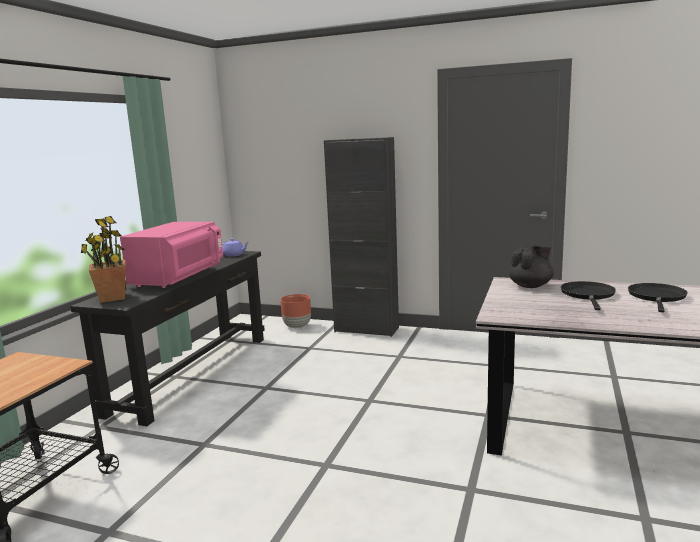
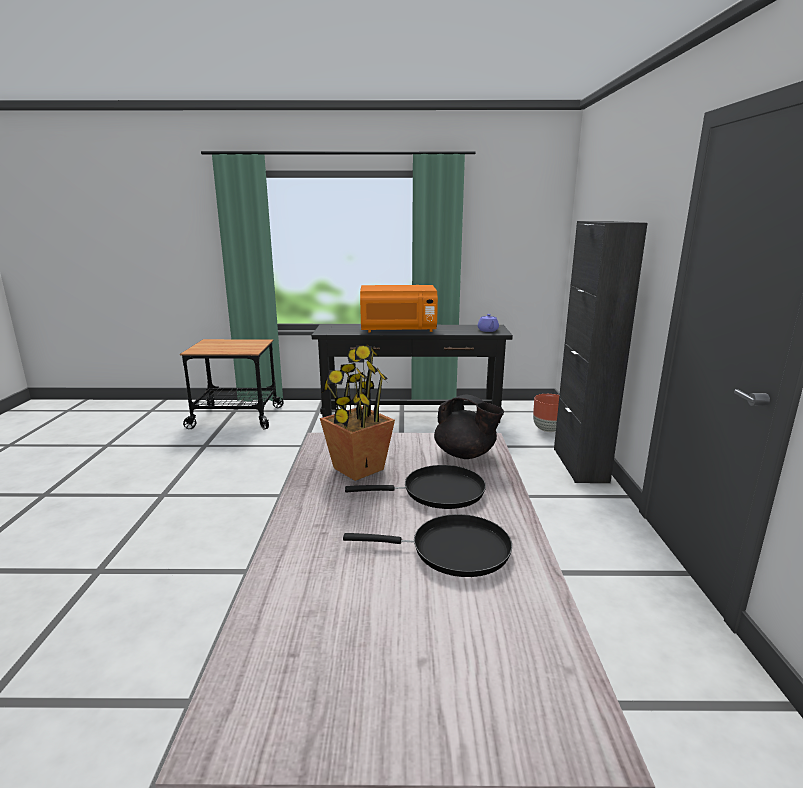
camera: 70 degrees right, 5 degrees up
(112, 298) = (338, 327): potted plant -> potted plant (358, 469)
(179, 278) = (398, 330): pink microwave -> orange microwave

